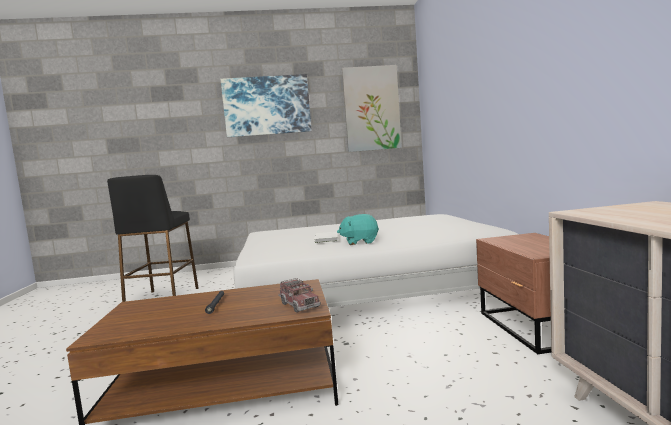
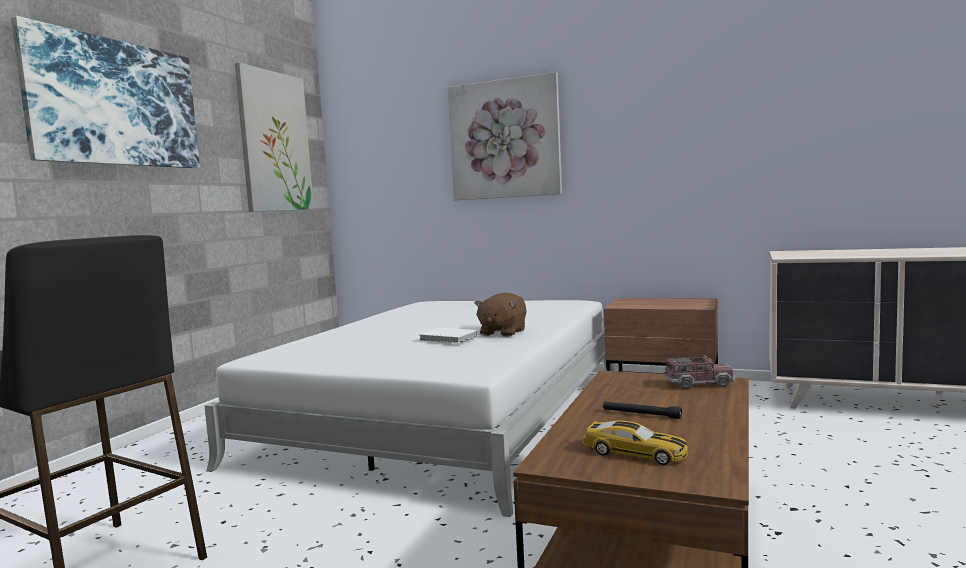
camera: 60 degrees left, 0 degrees up
(144, 315) = (635, 453): none -> toy car
(360, 242) = (502, 332): turquoise plush toy -> brown plush toy
(479, 87) = (504, 139): none -> picture

